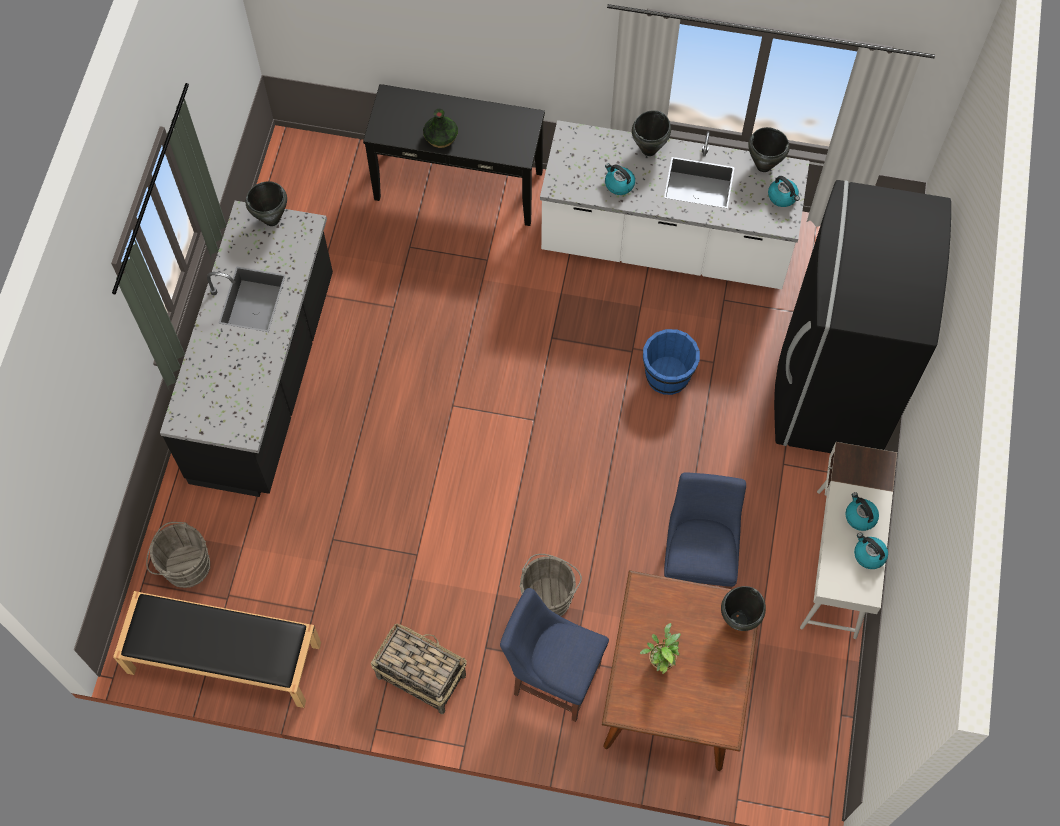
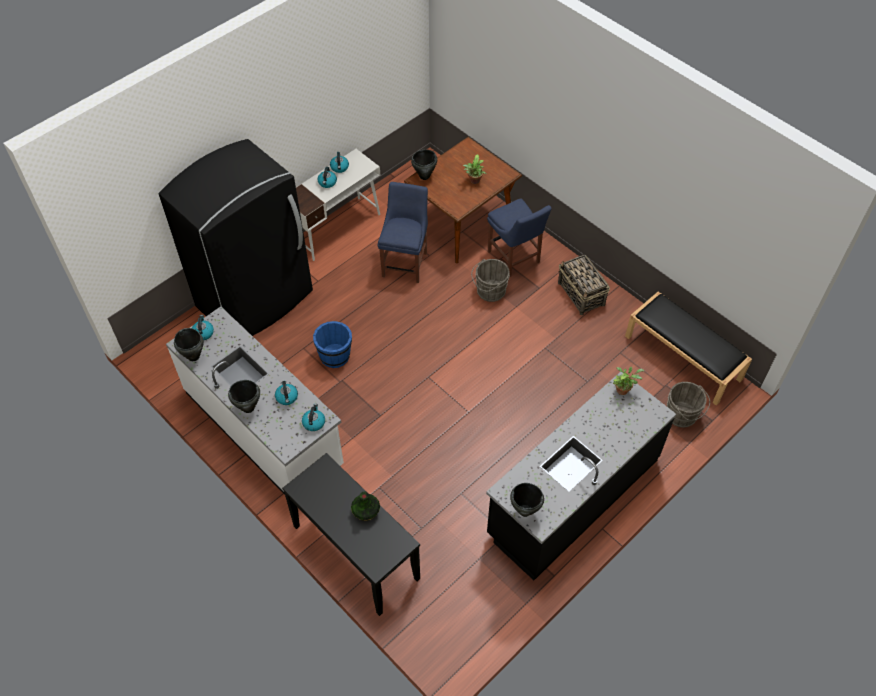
camera: 145 degrees left, 10 degrees down
(241, 426) = (623, 389): none -> potted plant
(565, 176) = (314, 422): none -> kettle
(696, 568) = (405, 262): blue chair -> blue chair turned 150 degrees clockwise

